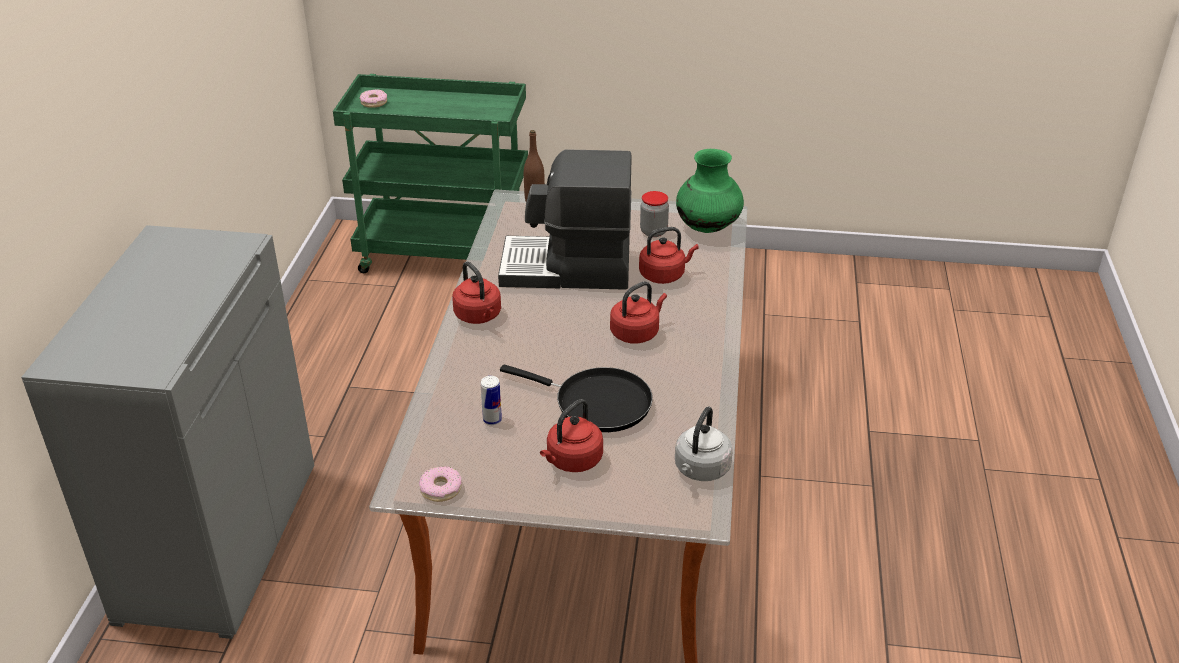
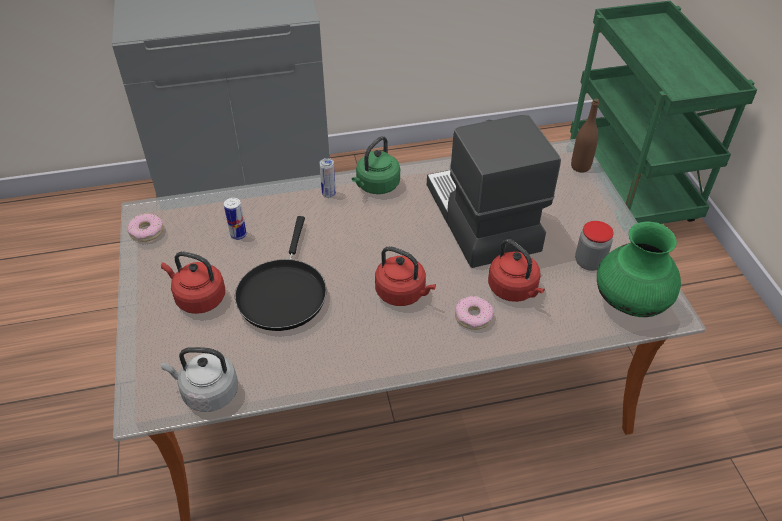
camera: 70 degrees right, 10 degrees up
(374, 102) = (645, 27): donut -> donut (473, 317)
(469, 348) = (329, 194): none -> can
(479, 316) = (376, 186): red kettle -> green kettle

